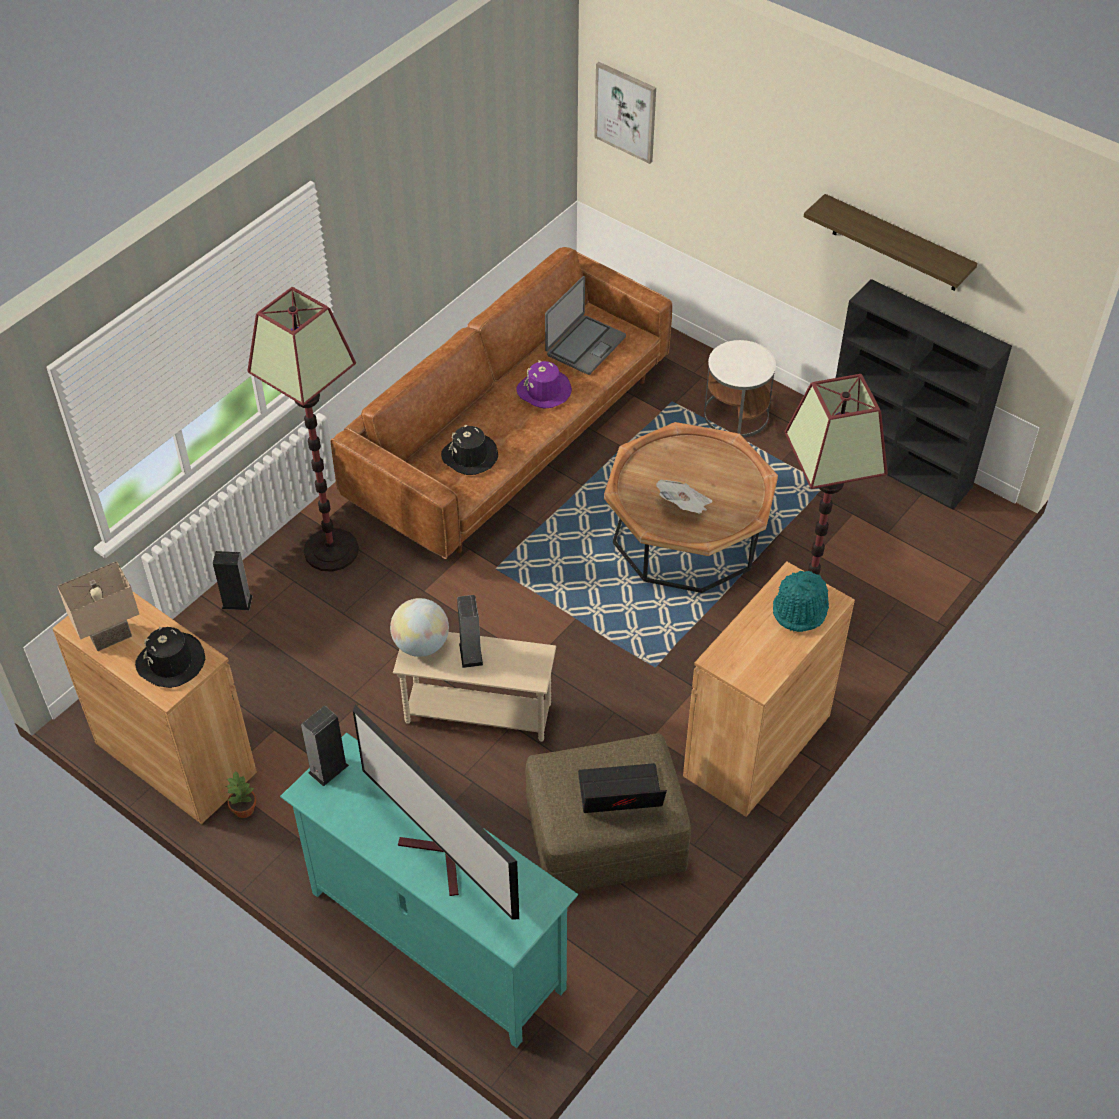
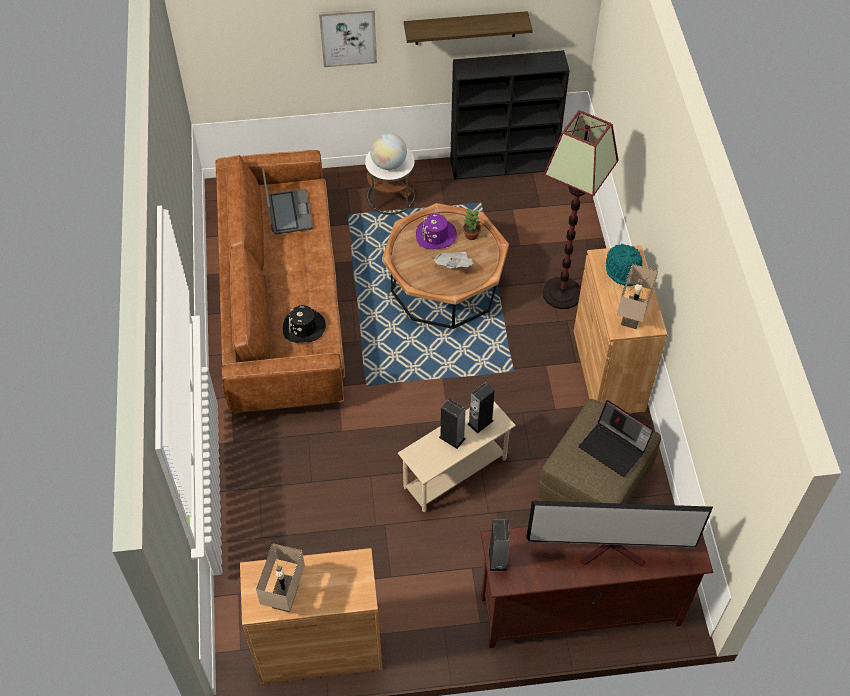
camera: 45 degrees left, 5 degrees up
(171, 662) = (342, 579): black hat -> none
(237, 602) = (240, 528): speaker -> speaker (480, 422)
(243, 809) = (395, 639): potted plant -> potted plant (471, 235)
(331, 550) = (258, 451): floor lamp -> none
(421, 645) = (419, 455): globe -> globe (388, 164)
(435, 940) = (580, 611): turquoise tv stand -> brown tv stand
(544, 391) = (298, 257): purple hat -> purple hat (435, 235)
(619, 796) = (614, 448): laptop -> laptop turned 90 degrees counterclockwise
(626, 112) = (223, 42): picture -> picture (348, 36)
(747, 660) = (633, 318): none -> beige table lamp

